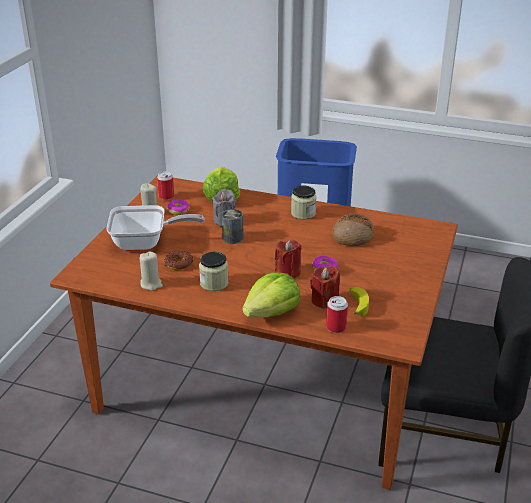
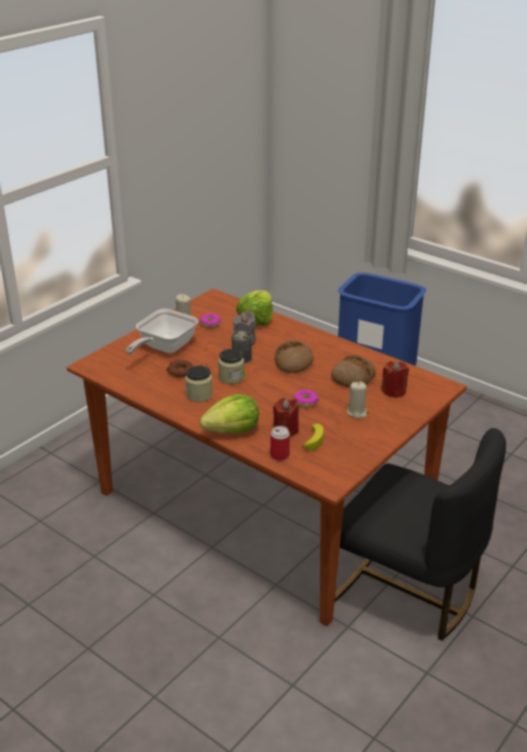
camera: 20 degrees right, 0 degrees up
(145, 243) = (164, 348): frying pan -> frying pan turned 105 degrees clockwise
(151, 284) = (146, 385): beige candle -> beige candle (357, 412)
(166, 197) = (207, 310): can -> none
(287, 233) = (293, 362): none -> bread
(288, 272) = (270, 398): red candle -> red candle (394, 391)
(303, 213) = (321, 348): jar -> jar (231, 377)

